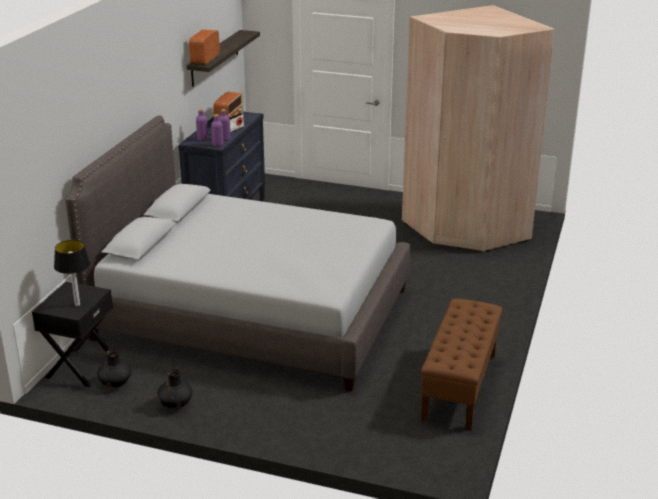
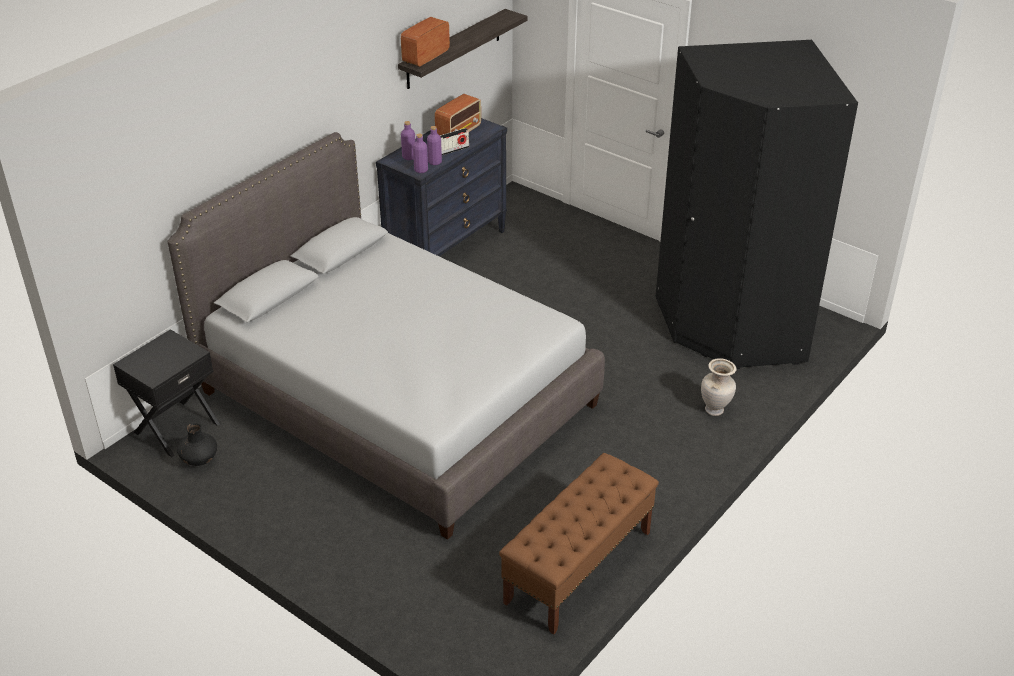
camera: 20 degrees right, 10 degrees up
(78, 304) = (163, 366): table lamp -> none
(175, 405) = (245, 505): black vase -> none
(466, 229) = (731, 327): beige wardrobe -> black wardrobe
(489, 277) = (715, 410): none -> beige vase

